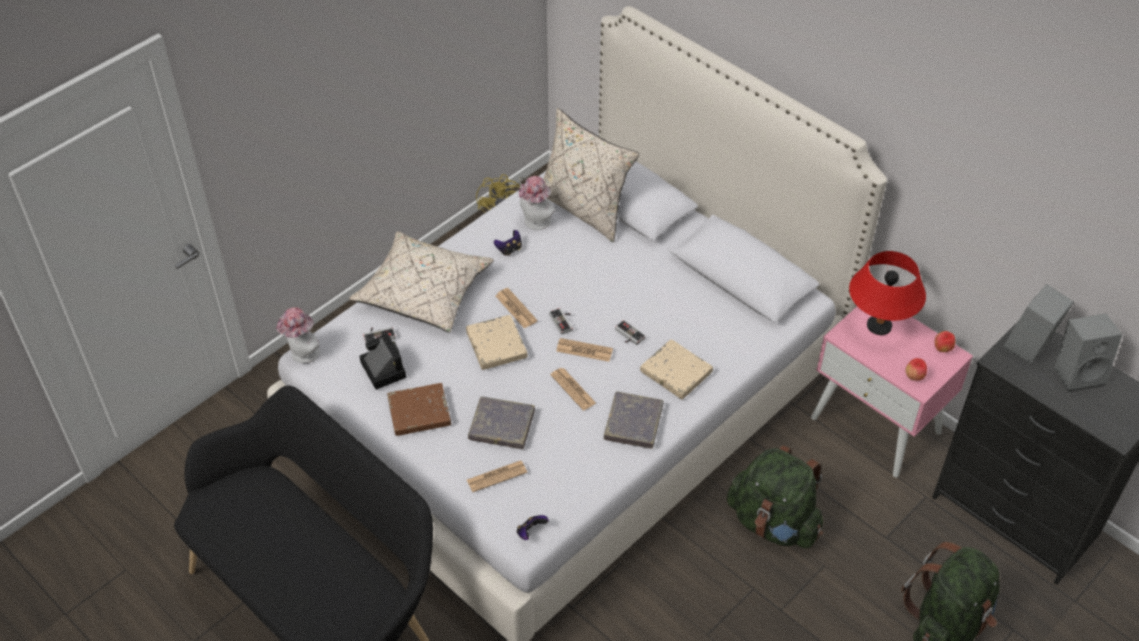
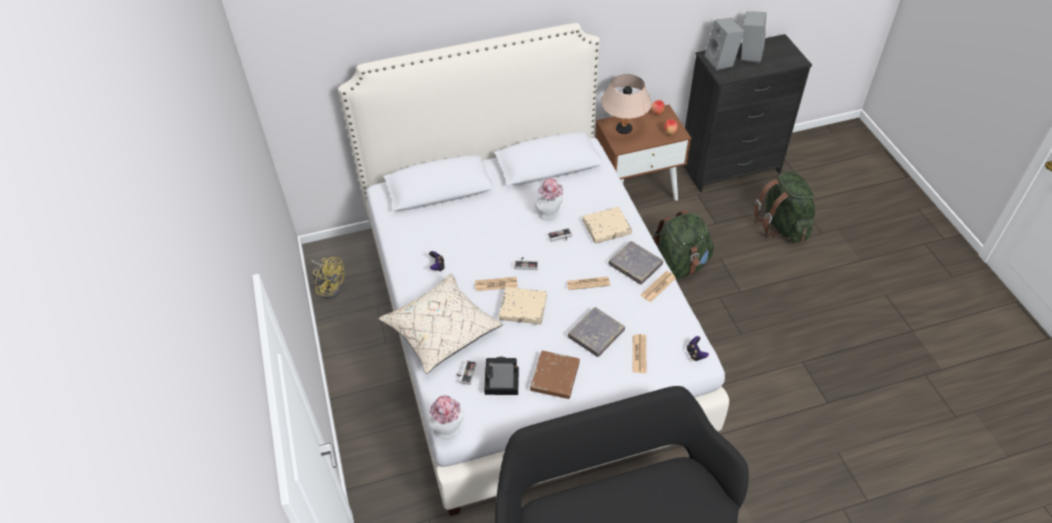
camera: 60 degrees left, 0 degrees up
(535, 223) = (423, 242): hat -> hat (550, 214)
(584, 208) = (431, 212): beige pillow -> none
(584, 350) = (559, 264): newspaper -> newspaper (658, 286)
(877, 425) = (636, 190): pink nightstand -> brown nightstand
(879, 327) = (624, 129): red table lamp -> beige table lamp

